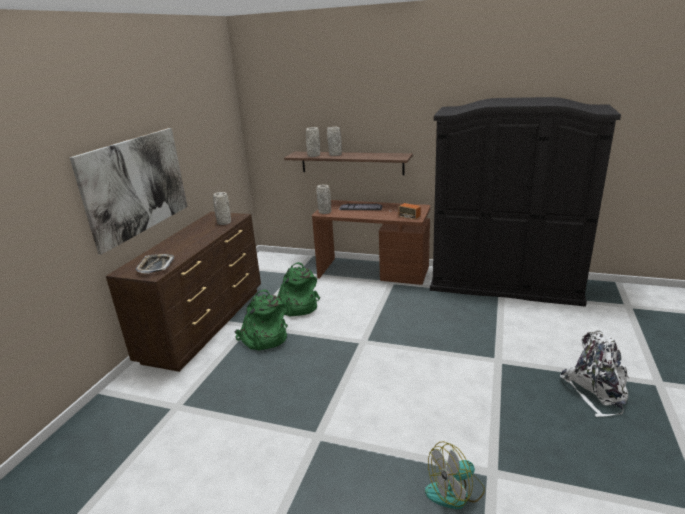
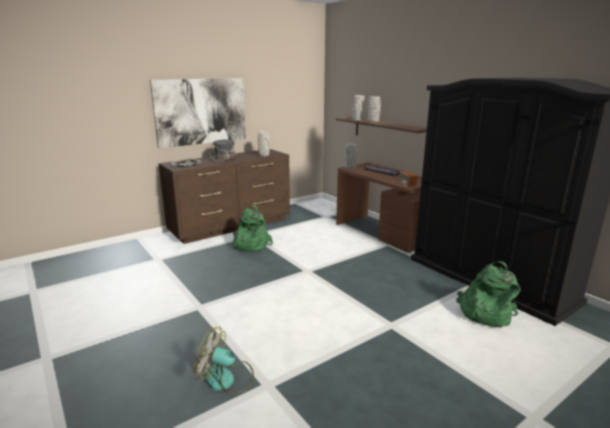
camera: 35 degrees right, 5 degrees down
(188, 242) = (225, 159): none -> grey hat
(296, 306) = (296, 235): green backpack -> green backpack (484, 313)
(596, 391) = (449, 387): white backpack -> none

